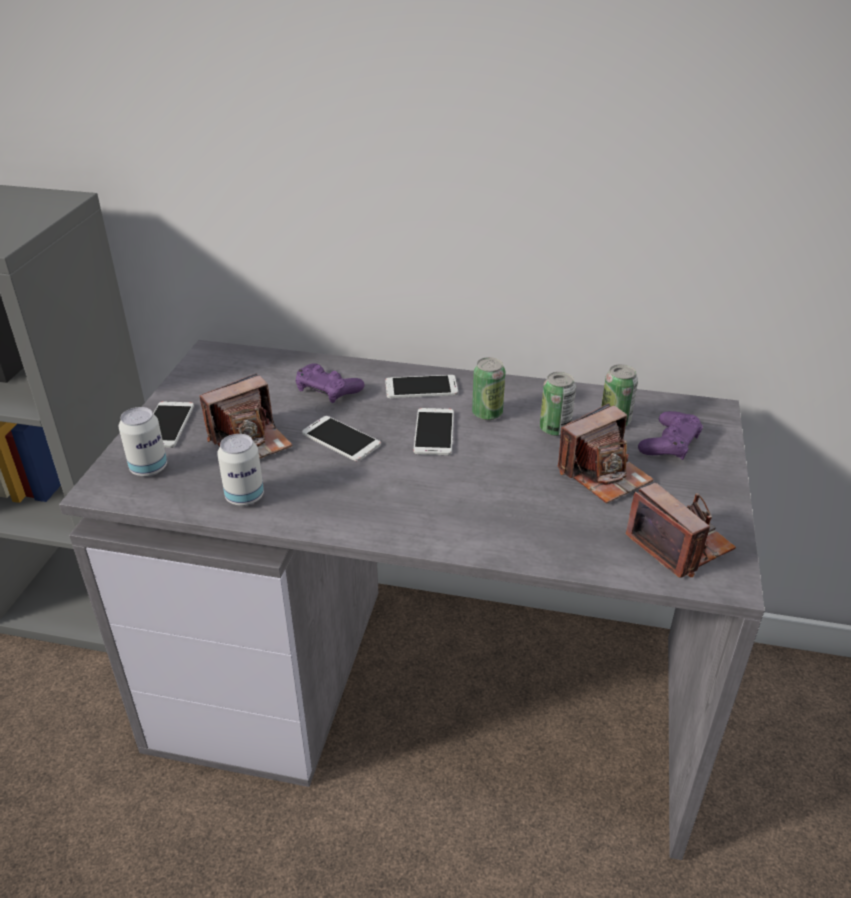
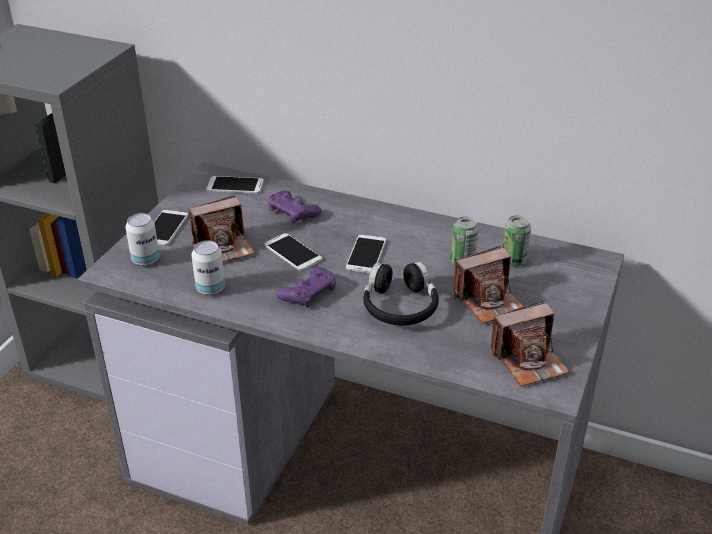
camera: 10 degrees right, 0 degrees up
(421, 387) = (366, 218): phone -> phone (235, 185)
(487, 413) = (412, 244): can -> none
(496, 492) = (399, 306): none -> black headphones
(670, 443) = (552, 283): purple game controller -> purple game controller (308, 293)
(679, 544) = (529, 361): camera -> camera turned 90 degrees clockwise

